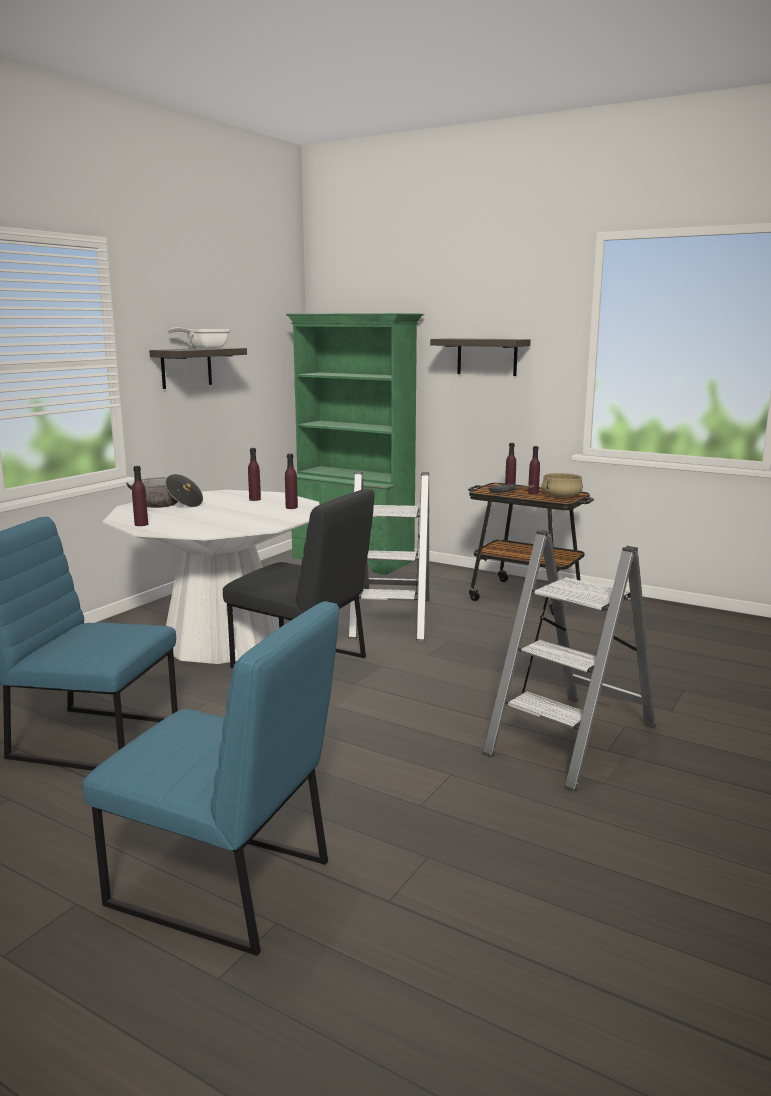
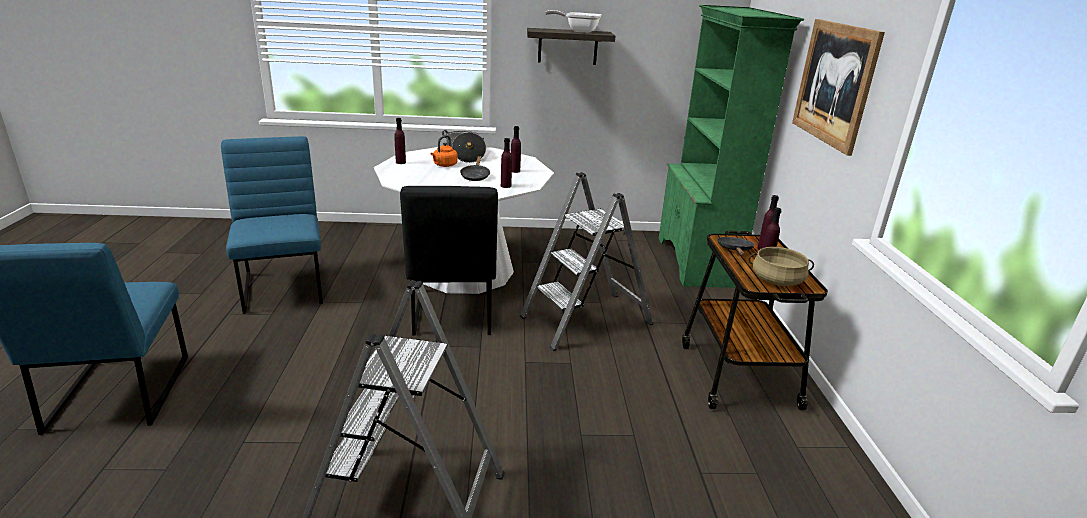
camera: 55 degrees right, 10 degrees up
(187, 514) = (444, 165): none -> orange kettle
(244, 510) = (475, 176): none -> black frying pan
(487, 356) = (834, 83): shelf -> picture

